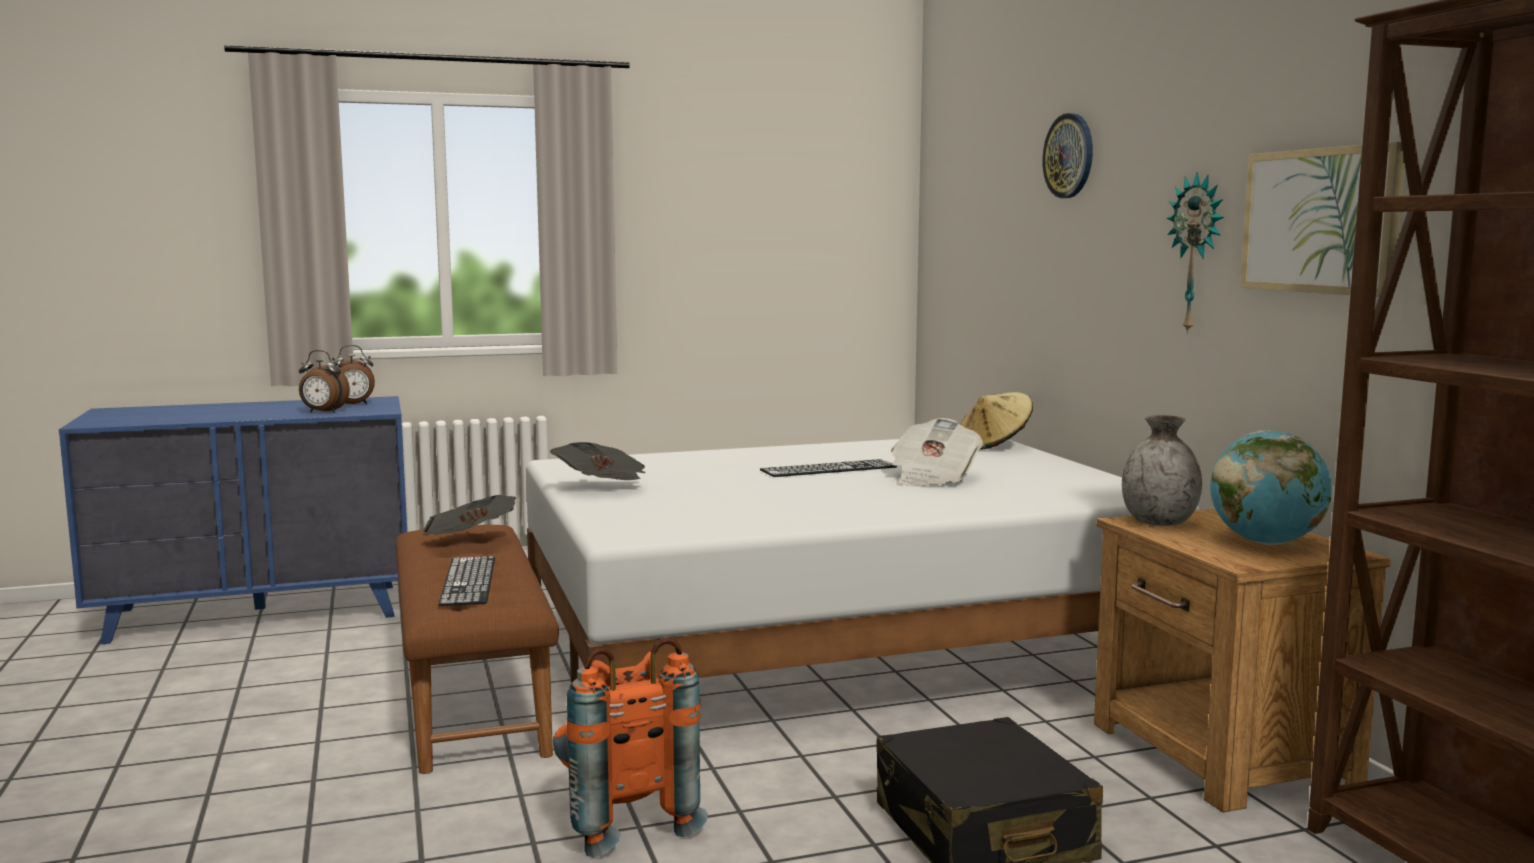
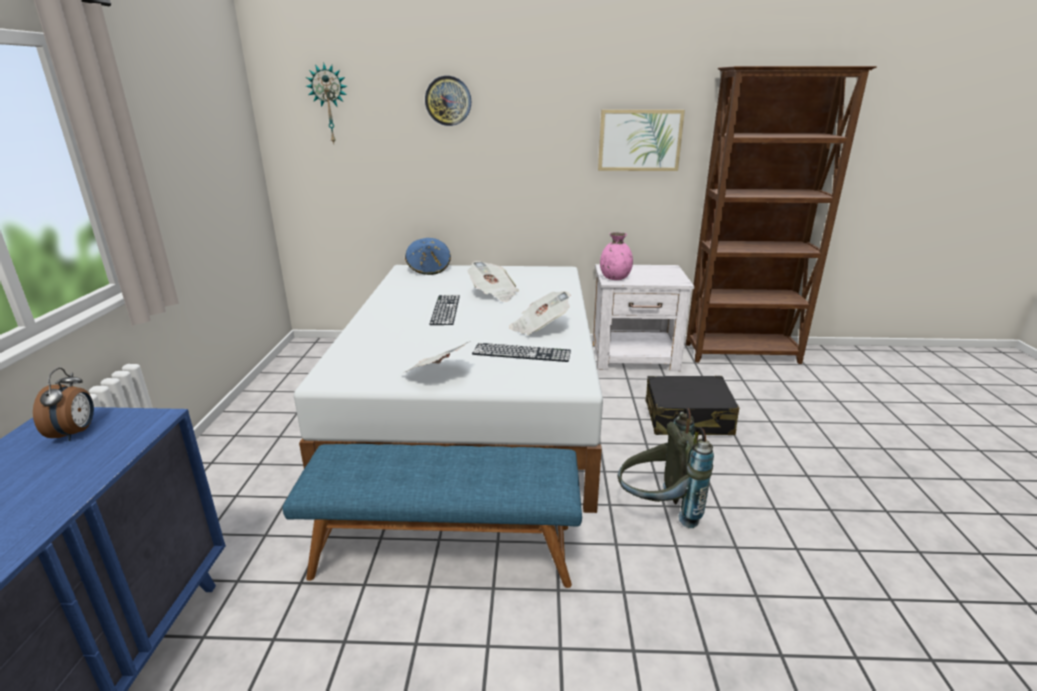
camera: 70 degrees left, 15 degrees up
(323, 412) = (104, 452): alarm clock -> none
(468, 580) = (492, 470): keyboard -> keyboard (521, 352)
(470, 541) = (380, 462): newspaper -> newspaper (539, 328)
(474, 694) = (444, 549): brown bench -> blue bench
(622, 821) = (657, 510): orange backpack -> grey backpack
(994, 445) = (429, 269): beige hat -> blue hat
(1159, 522) = (615, 278): grey vase -> pink vase
(1198, 254) = (562, 155): wall clock -> wall clock (330, 104)
(1221, 755) = (635, 356): brown nightstand -> white nightstand
(1266, 543) = (653, 272): globe -> none

